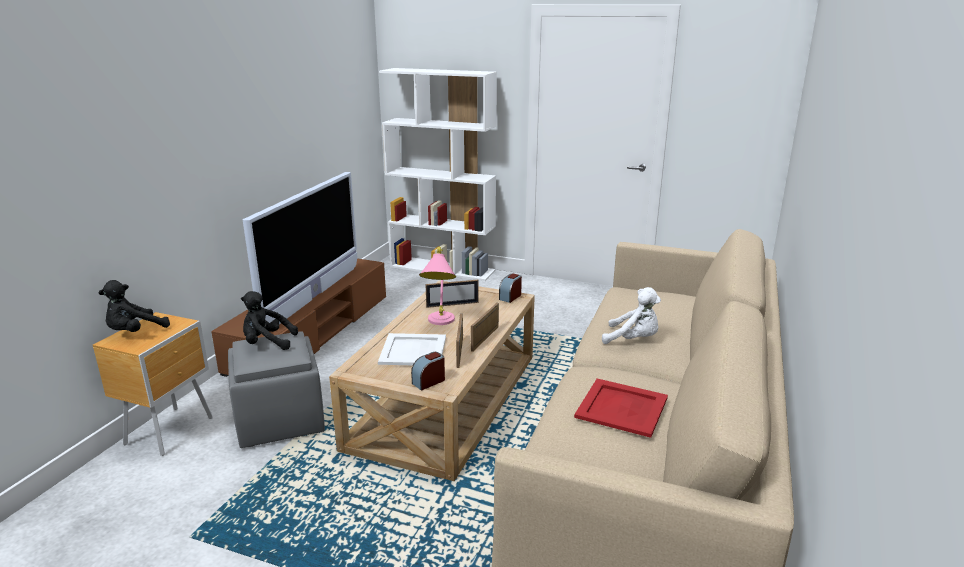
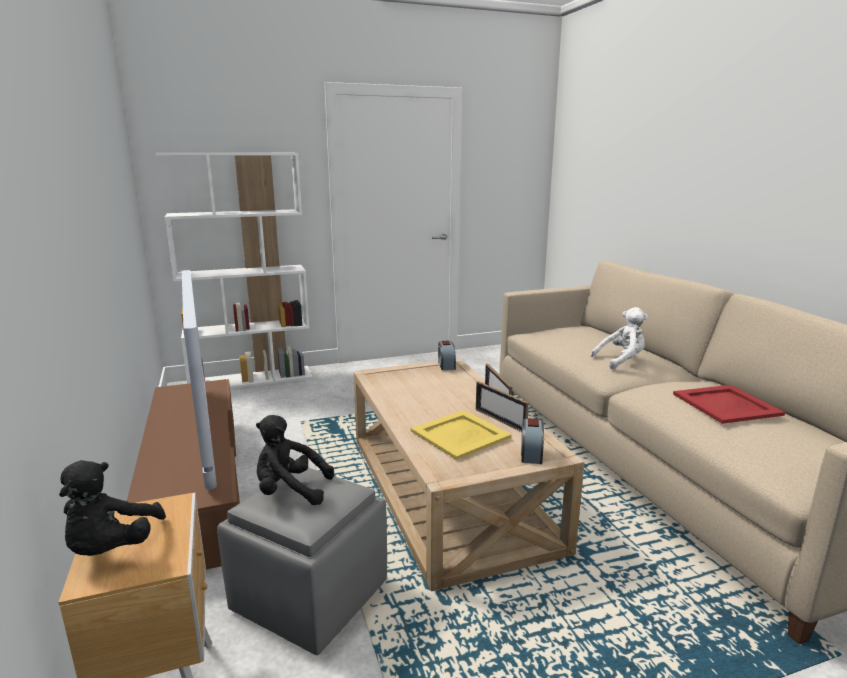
camera: 40 degrees left, 5 degrees down
(267, 343) = (290, 491): black plush toy -> black plush toy turned 45 degrees clockwise
(414, 350) = (460, 434): white tray -> yellow tray
(439, 323) = (432, 405): pink table lamp -> none
(452, 304) = (409, 386): picture frame -> none

